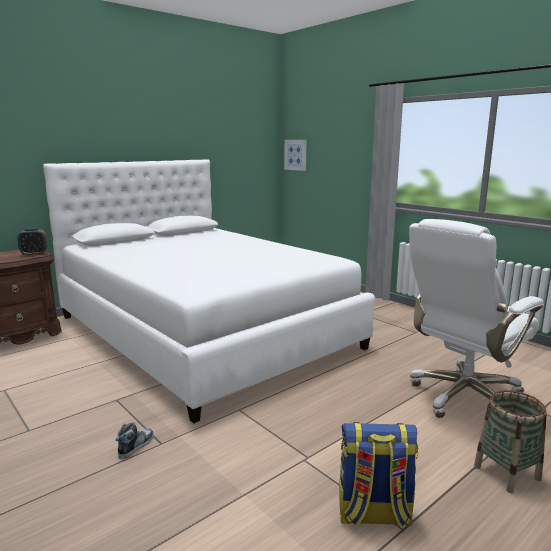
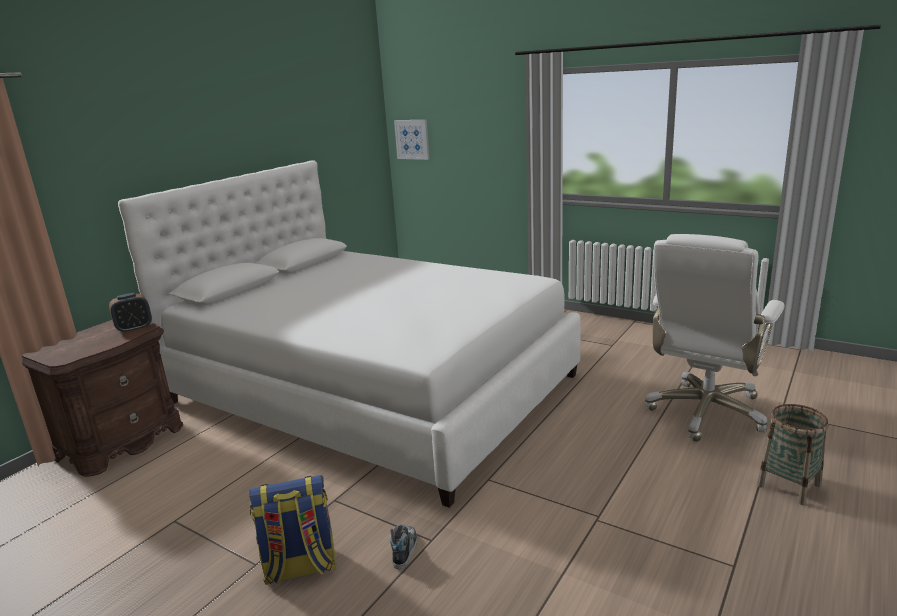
camera: 15 degrees left, 5 degrees up
(373, 514) = (699, 559): backpack -> backpack (300, 568)

